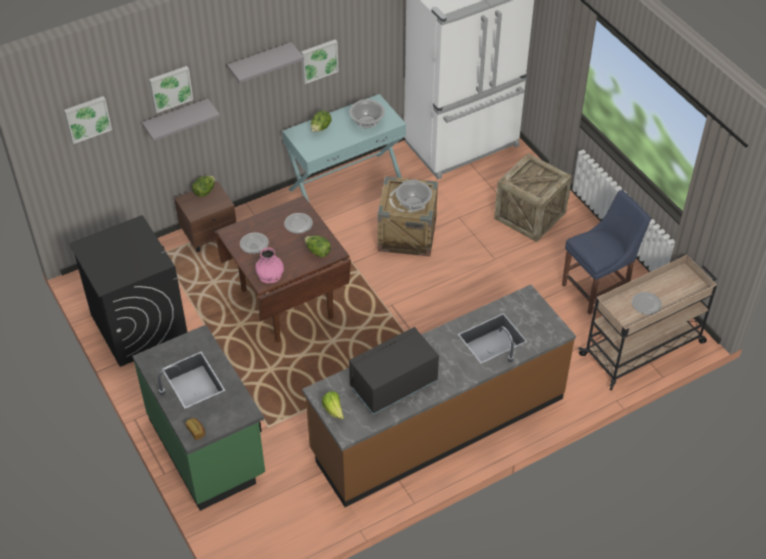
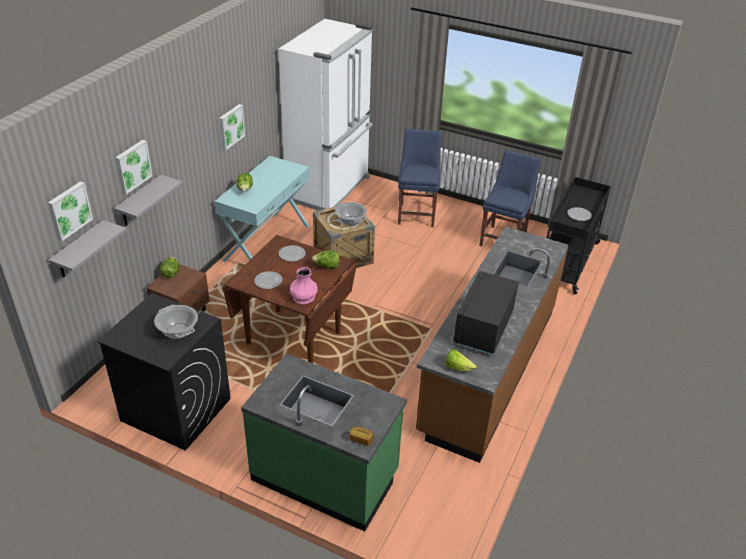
camera: 35 degrees left, 10 degrees down
(260, 63) = (193, 133): grey shelf -> grey shelf (79, 250)
(367, 122) = (278, 174): cooking pot -> cooking pot (178, 331)
(530, 215) = (417, 213): crate -> blue chair
(643, 348) = (567, 261): beige cart -> black cart

